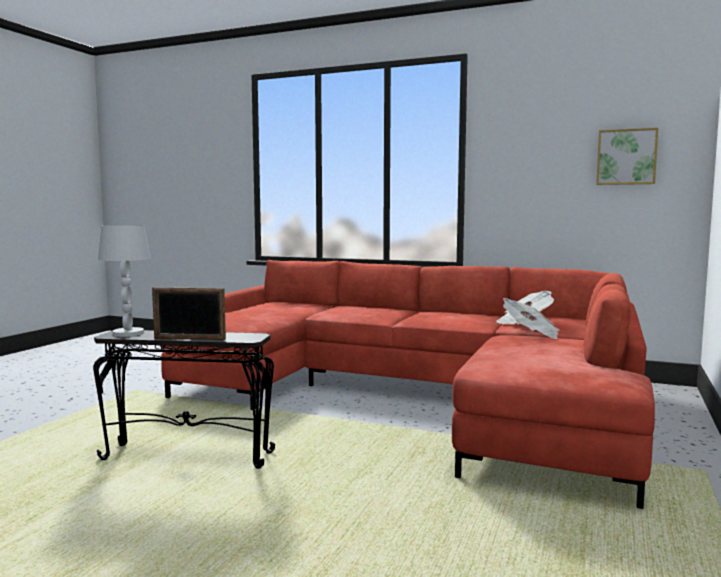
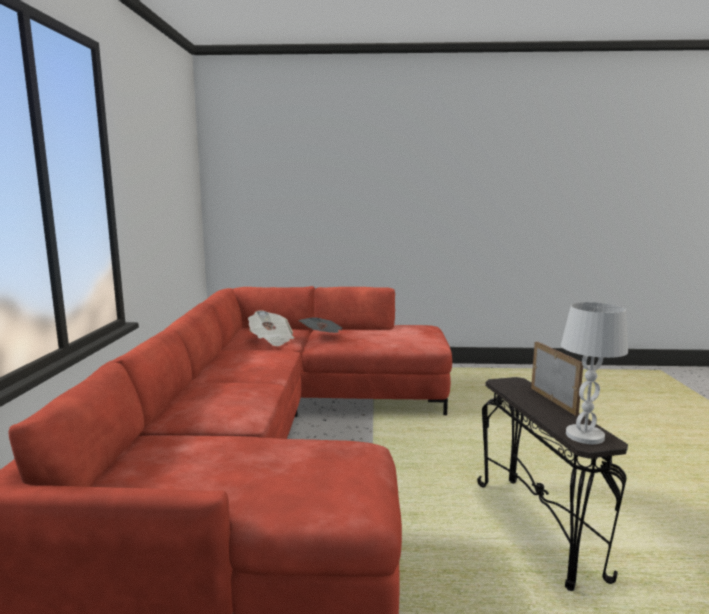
camera: 110 degrees left, 5 degrees up
(626, 157) = (180, 190): picture -> none

